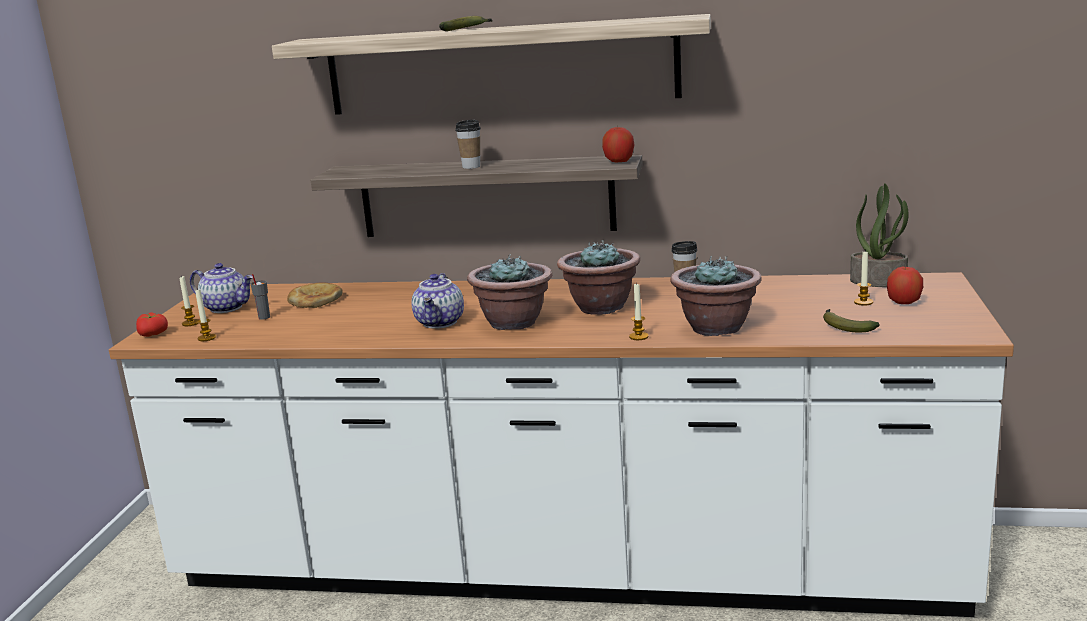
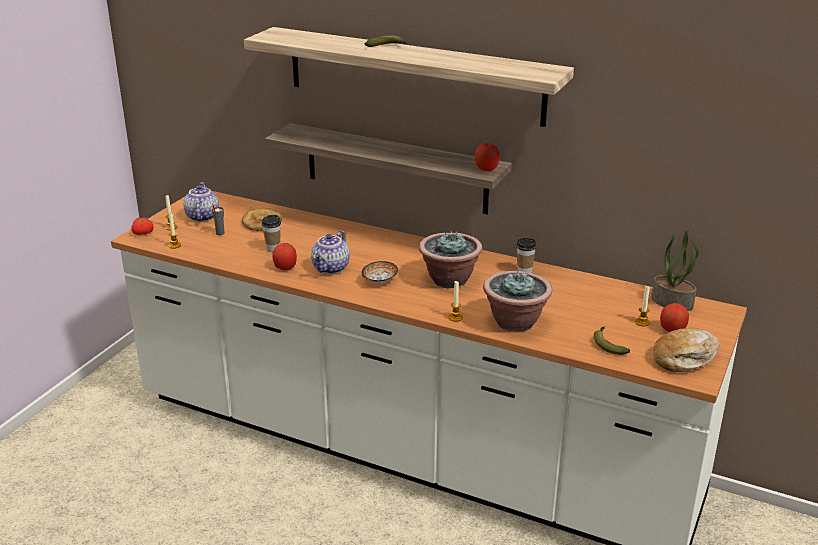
camera: 15 degrees right, 10 degrees up
(227, 307) = (201, 216): teapot -> teapot turned 135 degrees counterclockwise
(378, 332) = (285, 267): none -> apple
(471, 167) = (380, 149): cup -> cup (273, 249)
(513, 322) = (380, 281): potted plant -> bowl
(943, 321) = (684, 358): none -> bread

